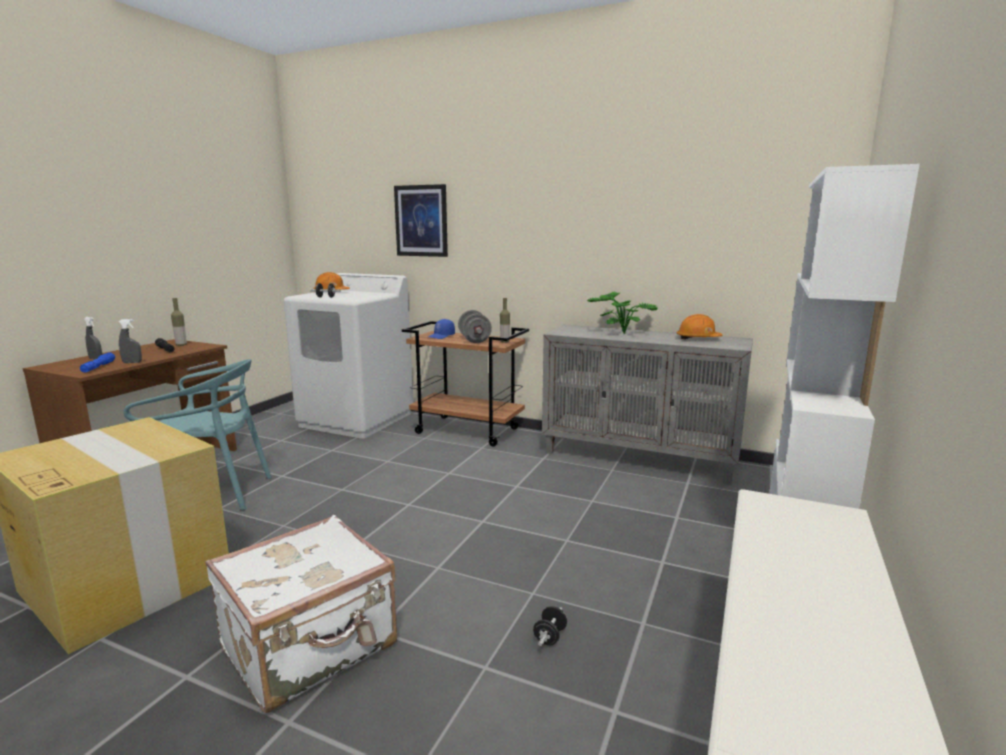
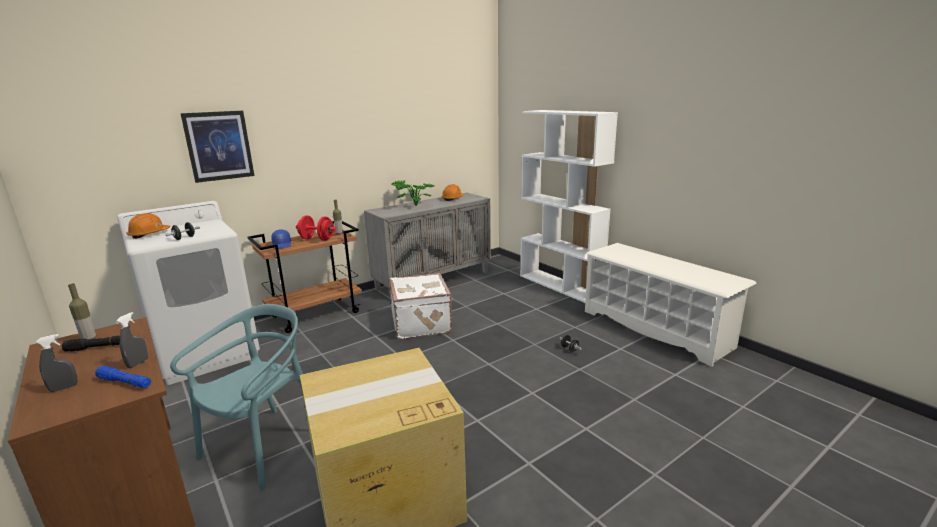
camera: 60 degrees left, 5 degrees up
(311, 647) = (531, 415): white suitcase -> white suitcase (422, 323)
(474, 340) = (317, 239): grey dumbbell -> red dumbbell

